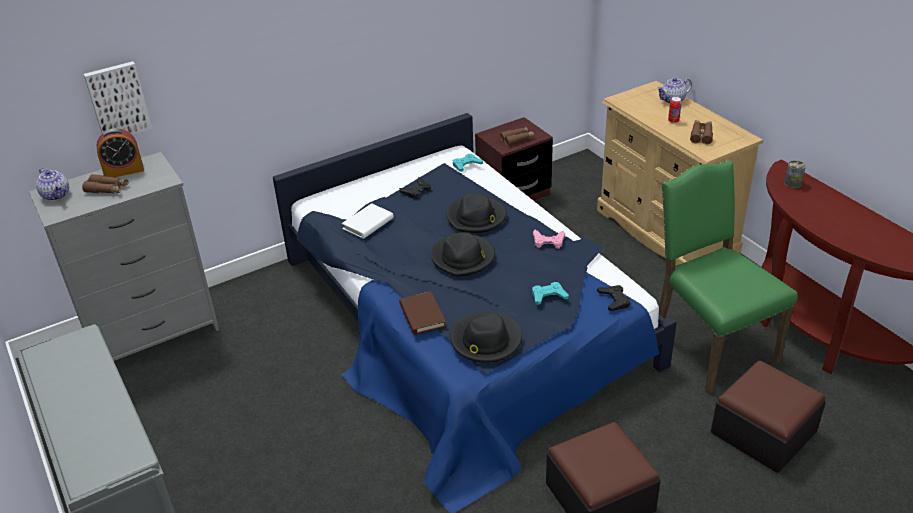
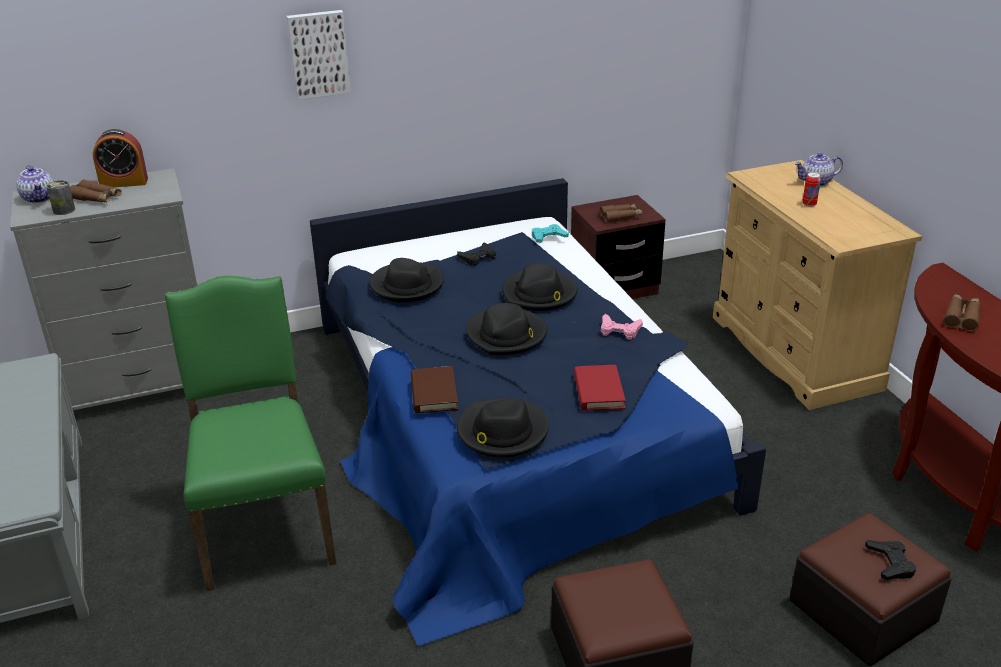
camera: 10 degrees right, 5 degrees down
(117, 100) = (127, 99): picture -> picture (318, 54)
(368, 224) = (407, 285): white book -> black hat
(548, 296) = (598, 391): turquoise game controller -> red book
(614, 300) = (683, 408): black game controller -> black game controller (890, 563)
(701, 135) = (841, 223): brown binoculars -> brown binoculars (961, 317)
(709, 345) = (816, 492): green chair -> green chair (265, 528)
(792, 183) = (950, 291): can -> can (64, 210)

